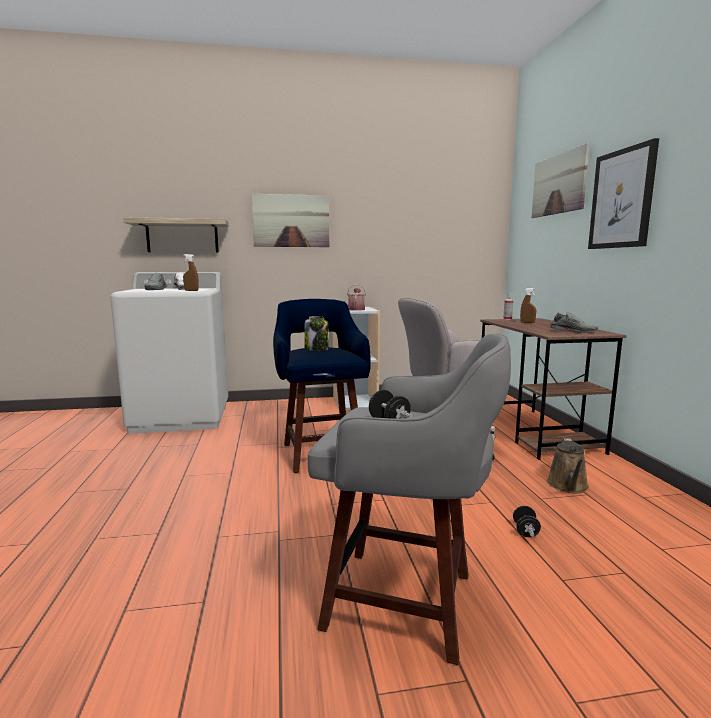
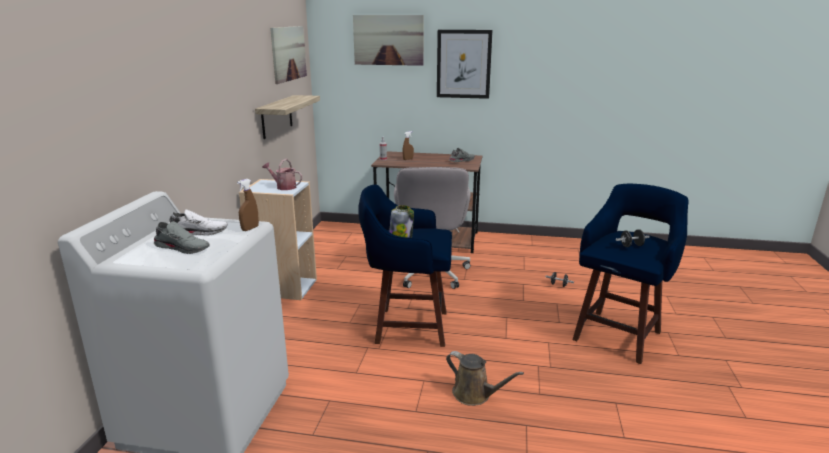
camera: 70 degrees left, 10 degrees up
(182, 236) = (92, 149): shelf -> shelf (276, 116)
(291, 221) = (194, 93): picture -> picture (288, 53)
(407, 603) = (619, 334): grey stool -> blue stool
(568, 486) = (512, 257): brown watering can -> brown watering can (475, 394)

